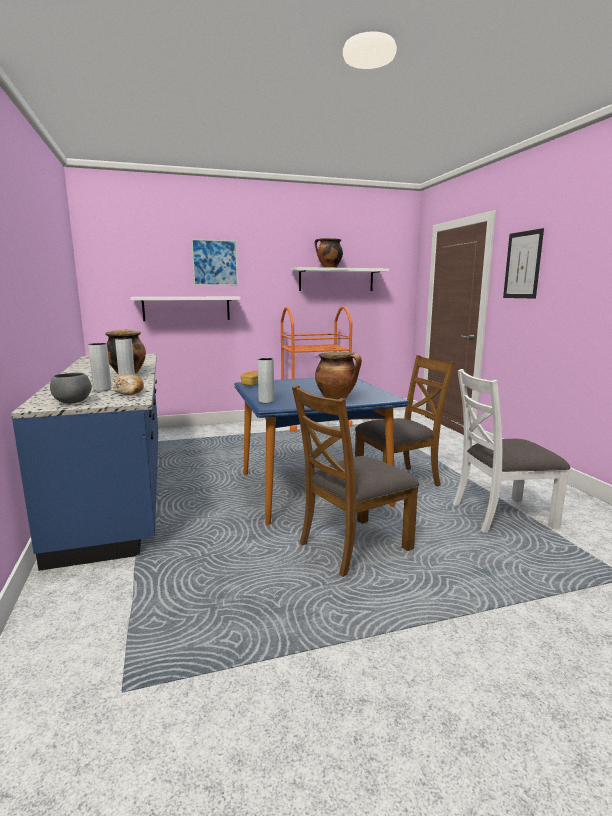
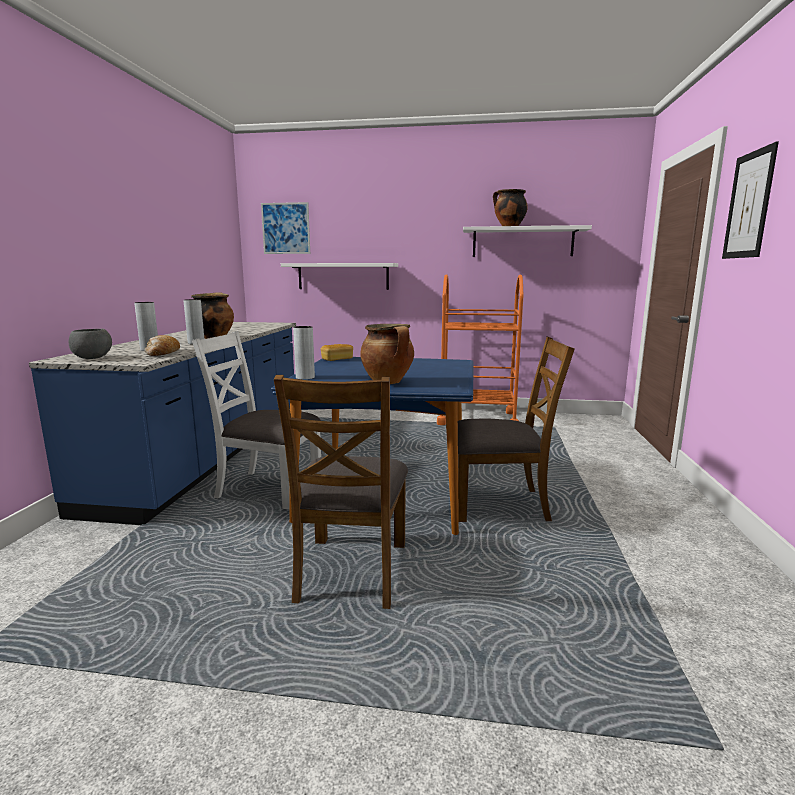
camera: 25 degrees right, 0 degrees up
(215, 262) = (375, 225): picture -> picture (286, 228)
(353, 546) = (351, 572): brown chair -> brown chair turned 75 degrees counterclockwise
(501, 515) = (600, 582): white chair -> white chair (268, 489)

